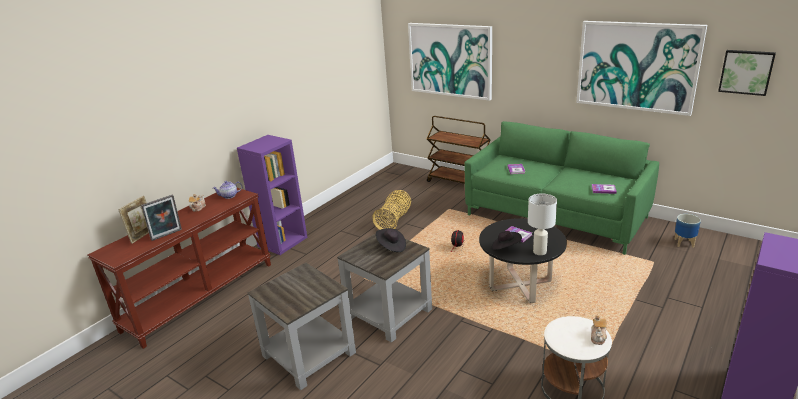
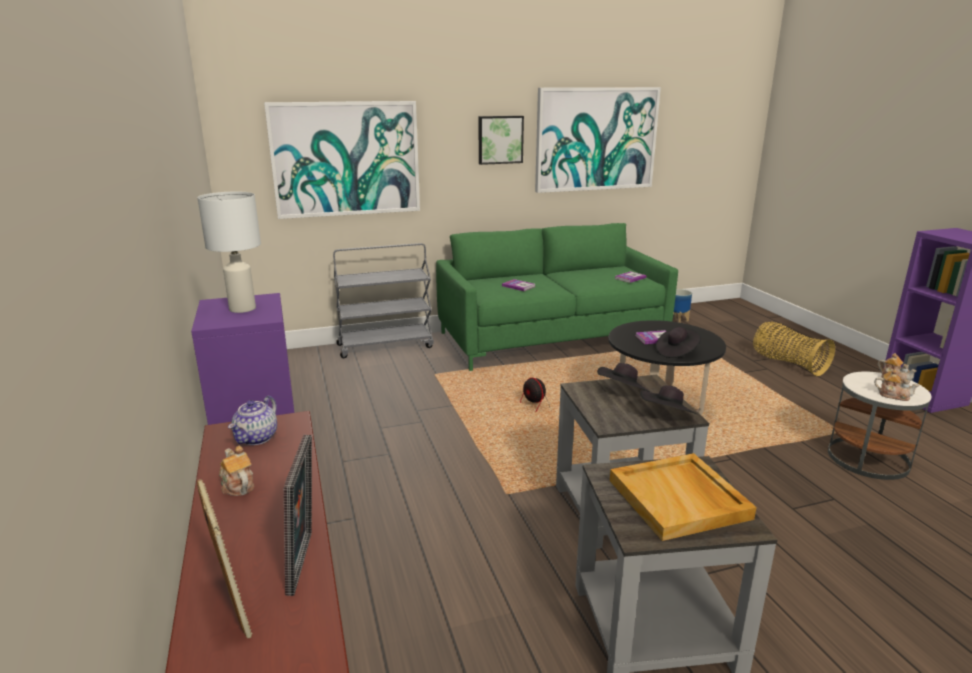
camera: 55 degrees left, 5 degrees down
(298, 292) = (680, 499): none -> beige tray
(377, 266) = (667, 417): none -> black hat
(394, 220) = (393, 414): basket -> basket (787, 363)
(459, 182) = (386, 346): brown cart -> grey cart
(539, 252) = (706, 342): white table lamp -> white table lamp (242, 309)
(561, 341) = (893, 395): none -> teapot
(746, 72) = (689, 134): picture -> picture (500, 139)

